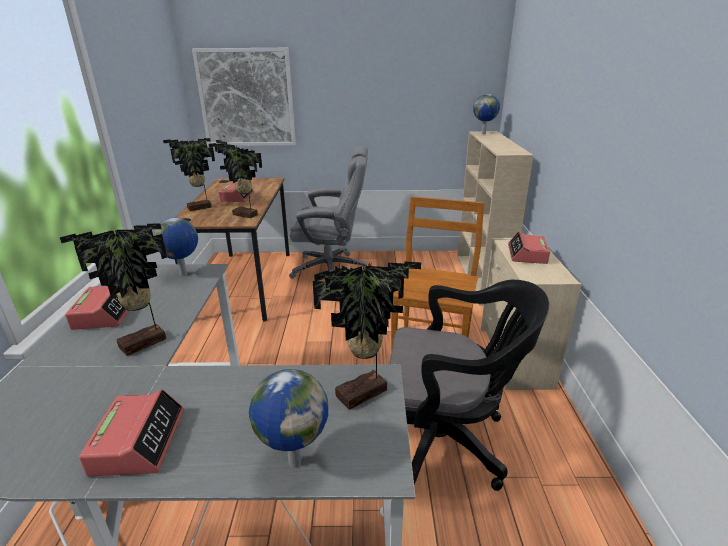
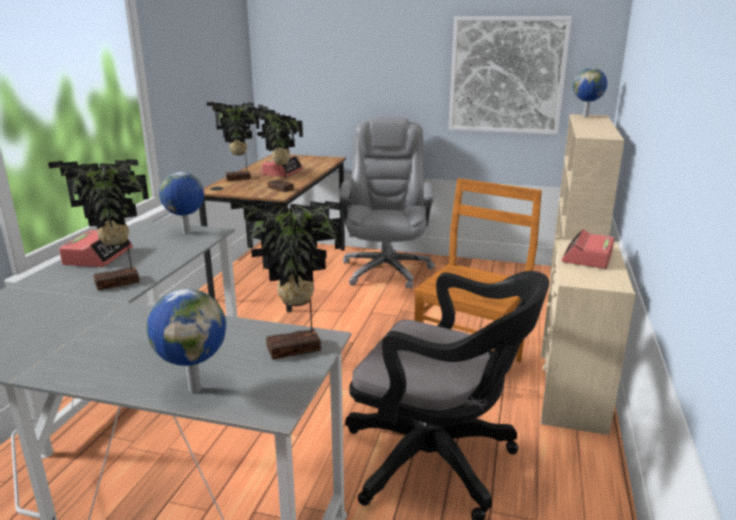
camera: 15 degrees right, 5 degrees down
(139, 441) = (72, 352): alarm clock -> none
(246, 98) = (312, 66): picture -> picture (507, 75)
(331, 269) = (386, 269): grey office chair -> grey office chair turned 105 degrees counterclockwise

